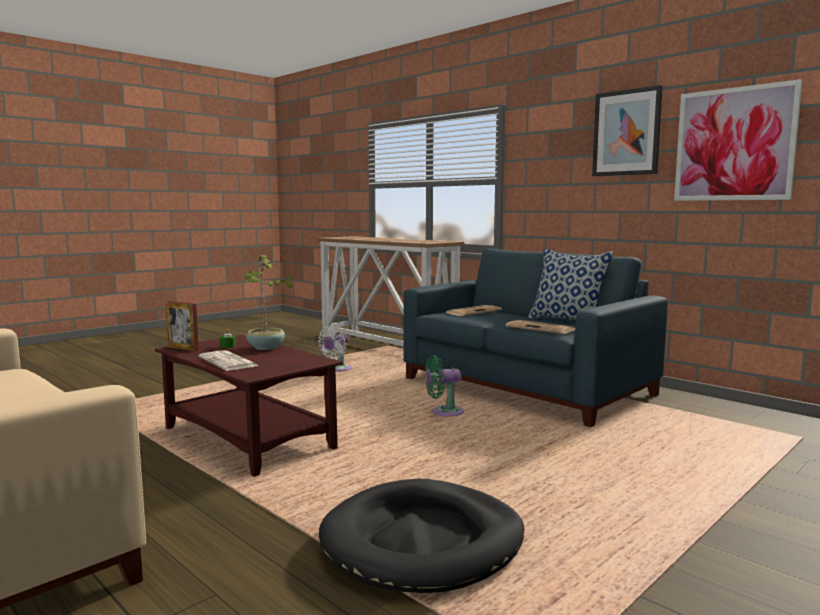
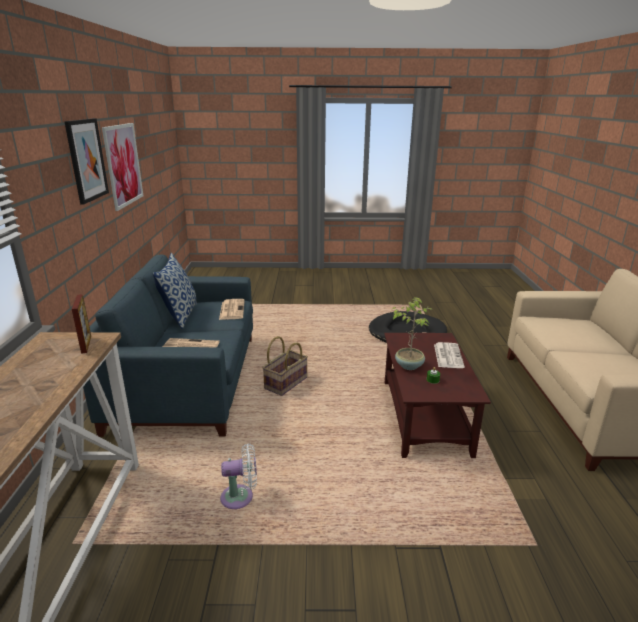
camera: 135 degrees left, 15 degrees up
(183, 349) = (468, 389): picture frame -> picture frame (86, 344)
(444, 412) = (285, 383): green fan -> basket

